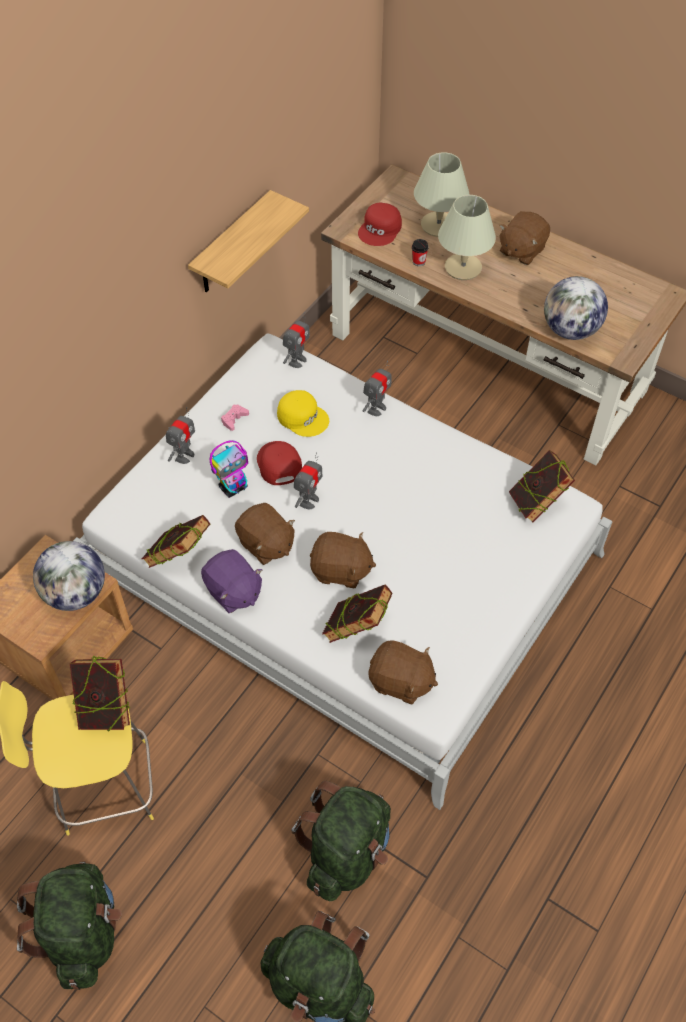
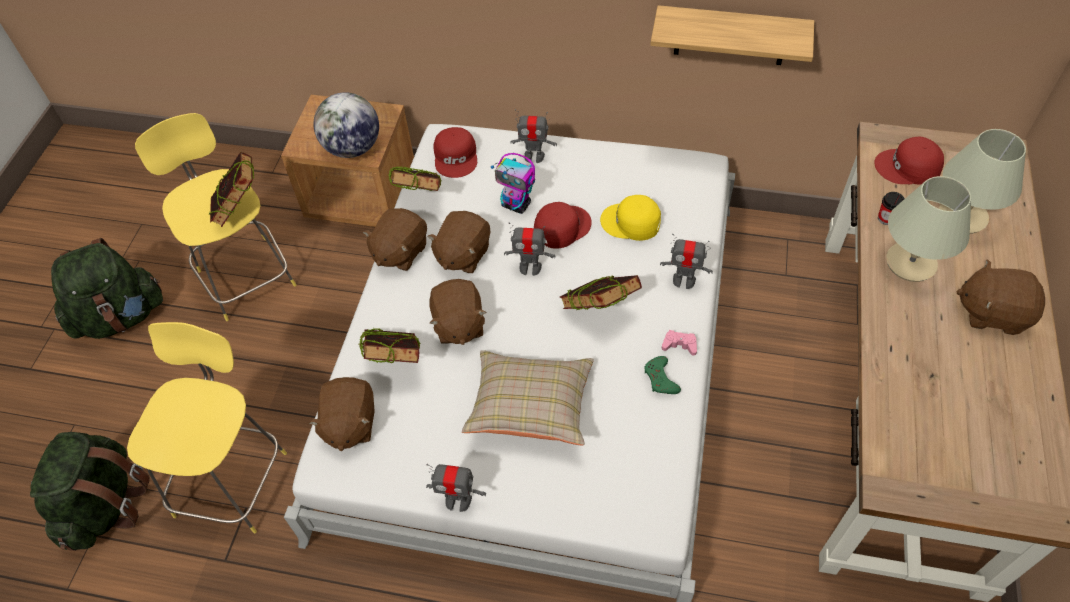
camera: 70 degrees right, 0 degrees up
(145, 513) = (456, 157): none -> red cap
(233, 592) = (400, 252): purple plush toy -> brown plush toy
(234, 419) = (596, 172): pink game controller -> pink game controller (679, 345)
(297, 361) = (702, 190): toy robot -> toy robot (458, 500)
(303, 417) = (631, 222): yellow cap -> yellow cap turned 90 degrees clockwise
(346, 852) = (233, 480): green backpack -> yellow stool
(444, 548) = (531, 407): none -> beige pillow
(457, 458) = (660, 379): none -> green game controller
(536, 503) = (640, 481): book -> book (599, 311)
(570, 330) = (892, 409): globe -> none

